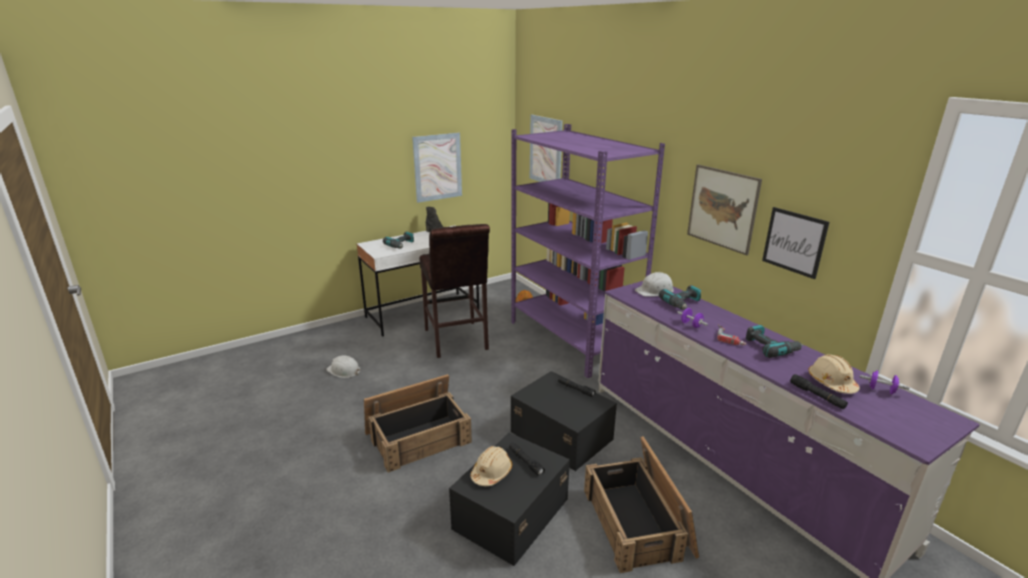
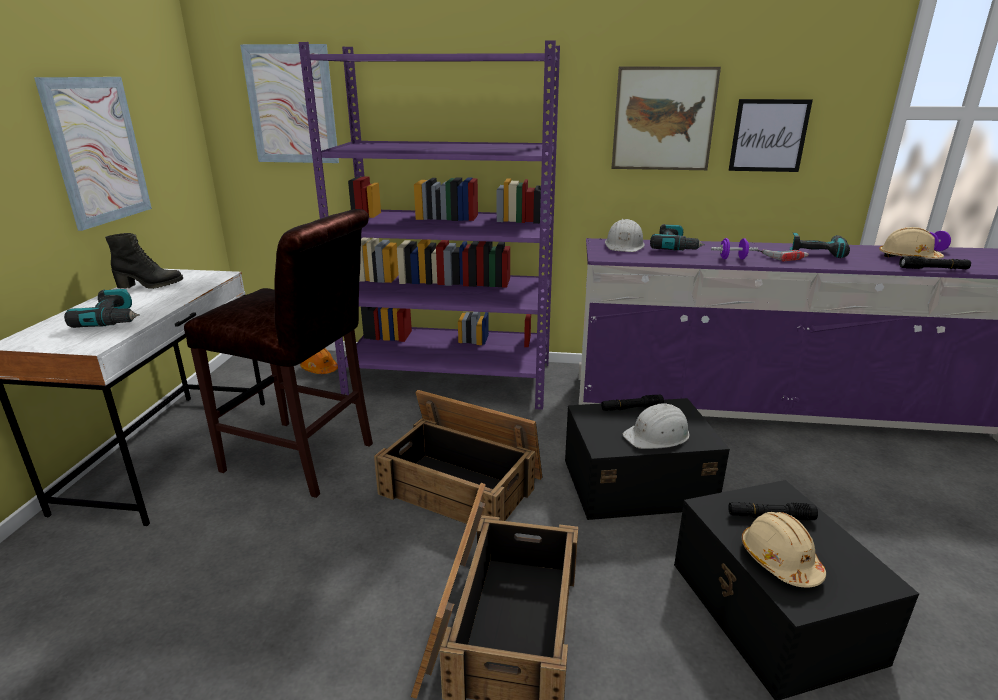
camera: 50 degrees left, 0 degrees up
(344, 370) = (162, 632): white hard hat -> white hard hat (657, 435)
(639, 522) = (844, 511): crate -> crate (463, 485)

